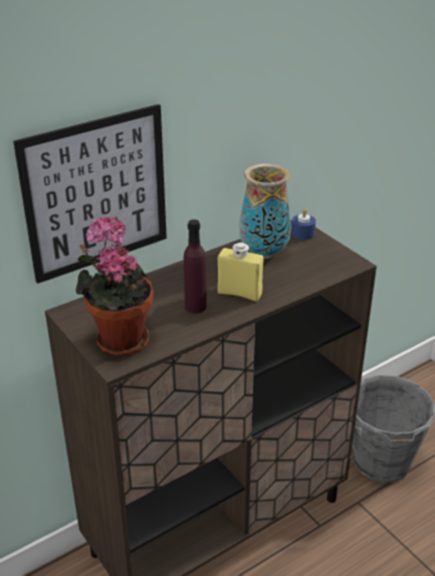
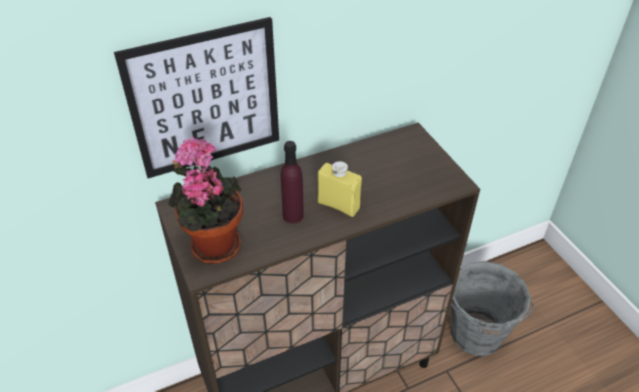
camera: 10 degrees right, 10 degrees up
(264, 253) = (374, 161): vase -> none
(302, 233) = (416, 142): blue candle -> none

